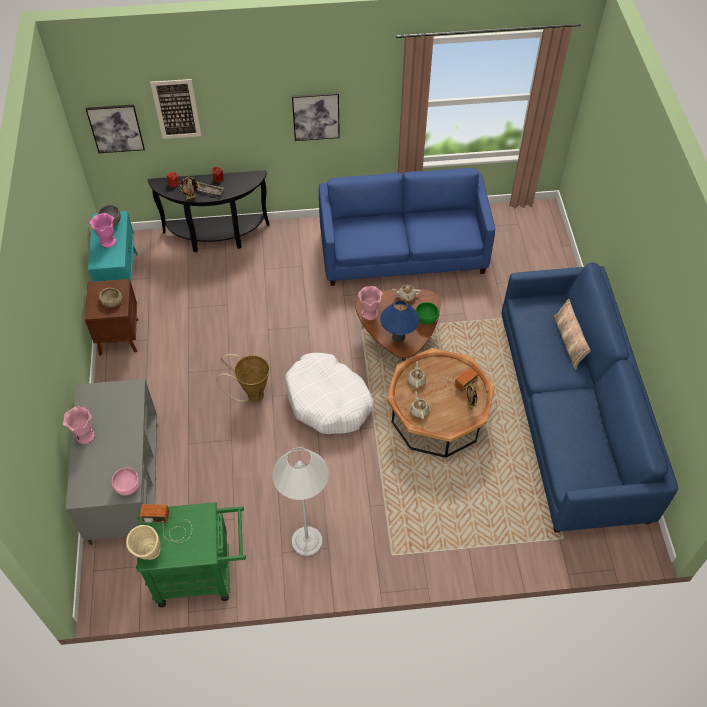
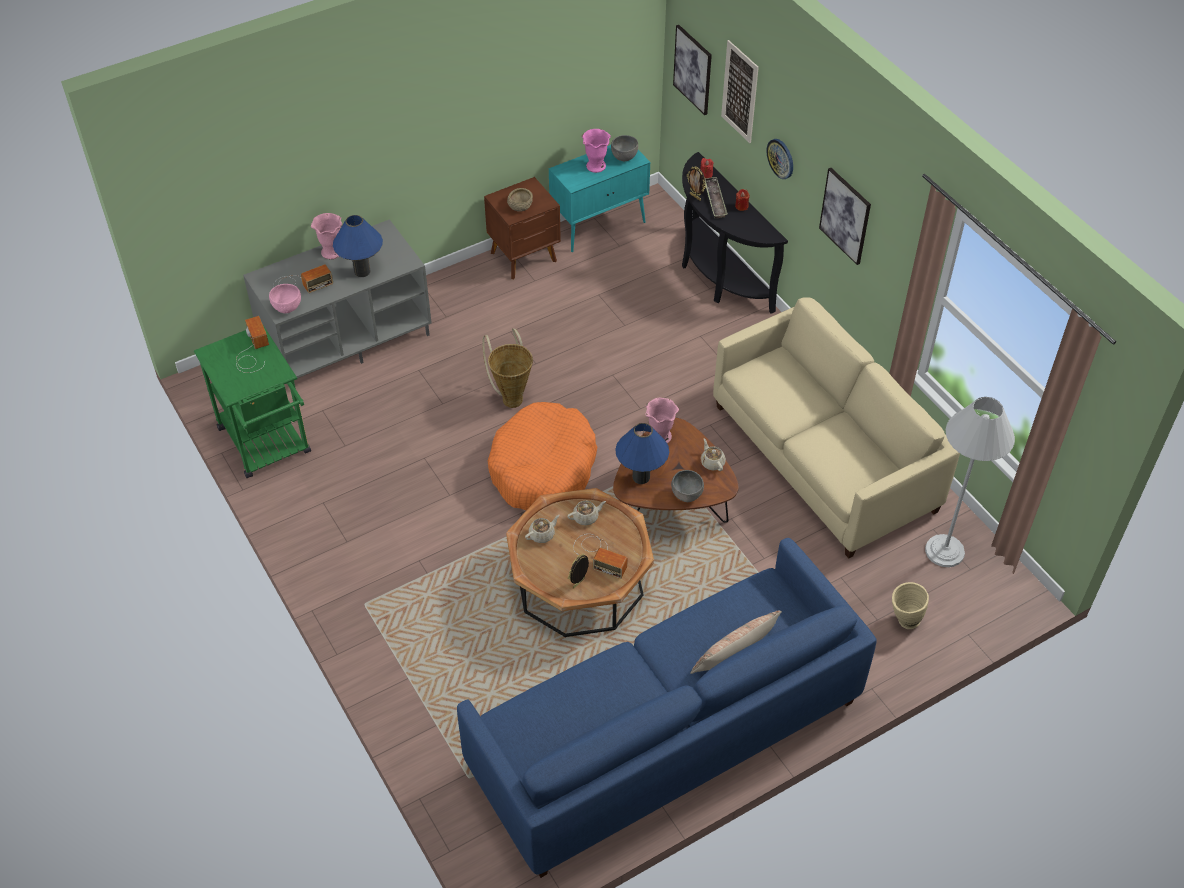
camera: 65 degrees right, 5 degrees down
(106, 469) = (300, 284): none -> radio
(122, 422) = (362, 271): none -> blue table lamp
(149, 555) = (213, 351): beige vase -> beige vase (903, 621)
(237, 124) = (781, 158): none -> wall clock
(307, 541) = (346, 519): white floor lamp -> white floor lamp (944, 551)
(328, 401) = (543, 468): white dog bed -> orange dog bed
(403, 251) = (824, 458): blue sofa -> beige sofa
(426, 319) = (686, 495): green bowl -> grey bowl

